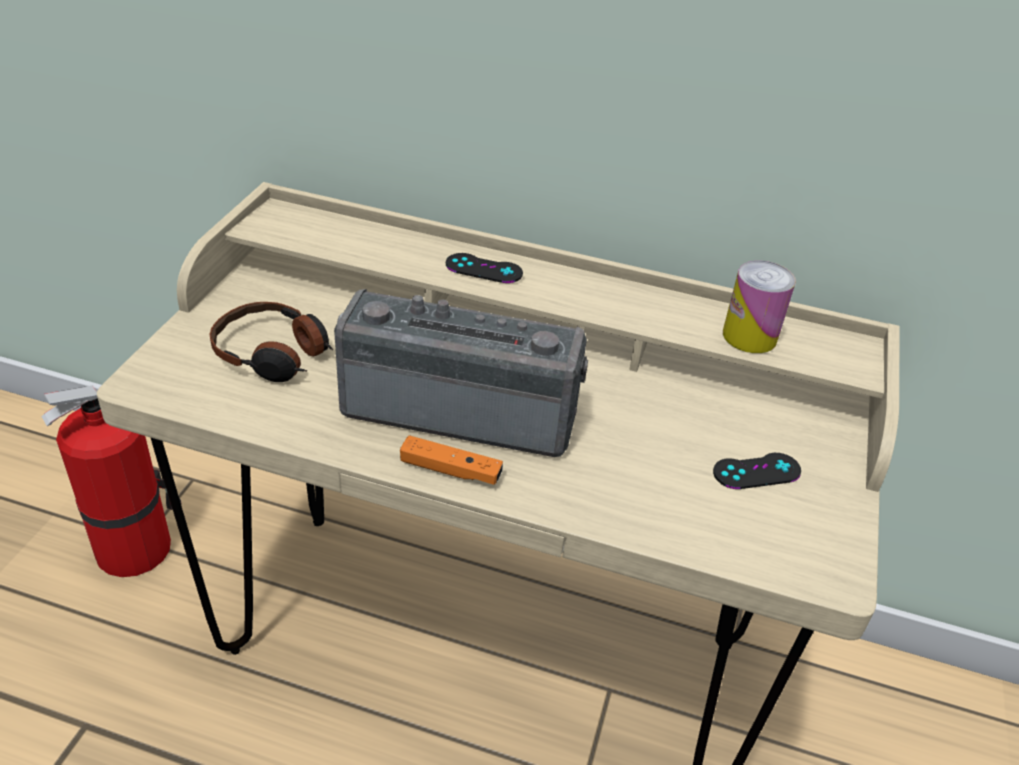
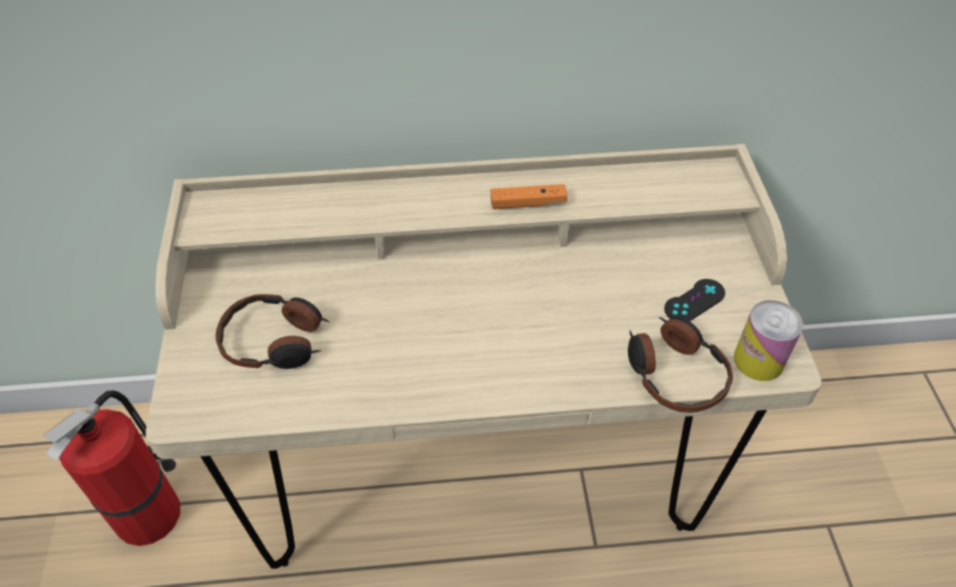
camera: 20 degrees left, 10 degrees up
(450, 470) = (480, 391): orange game controller -> orange game controller (528, 203)
(461, 408) = (456, 332): radio -> none
(484, 269) = (414, 201): black game controller -> none
(686, 533) = (674, 373): none -> headphones
(749, 336) = (646, 191): can -> can (758, 360)

